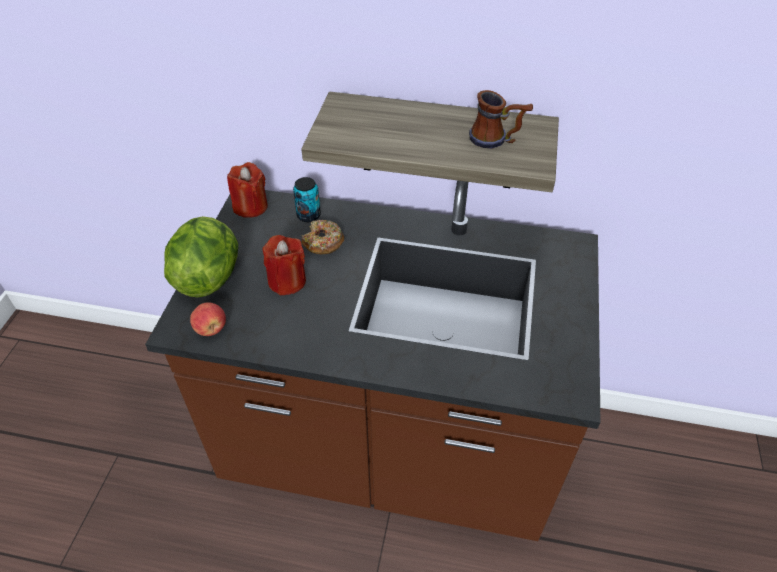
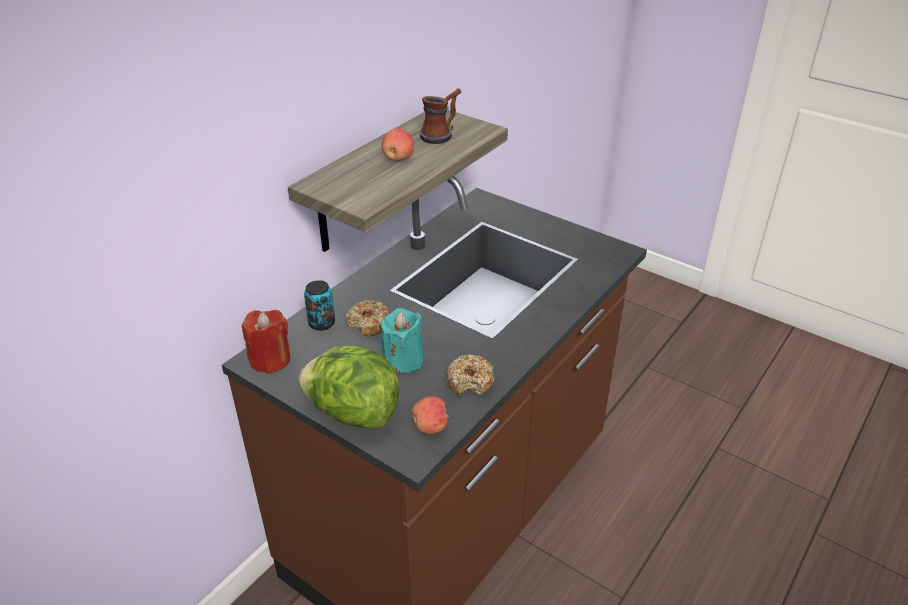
camera: 65 degrees left, 10 degrees down
(279, 335) = (470, 381): none -> donut
(287, 281) = (403, 360): red candle -> turquoise candle
(423, 130) = (398, 158): none -> apple

